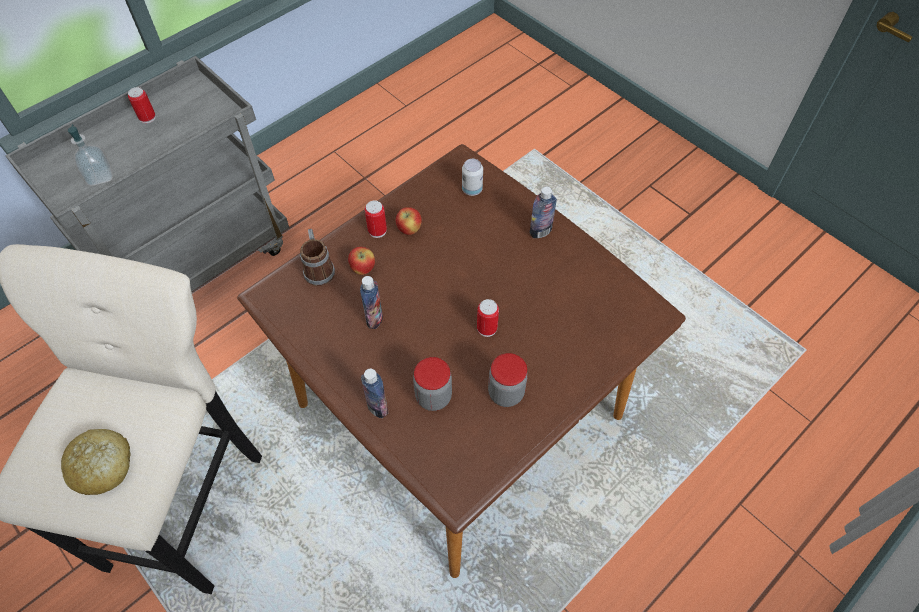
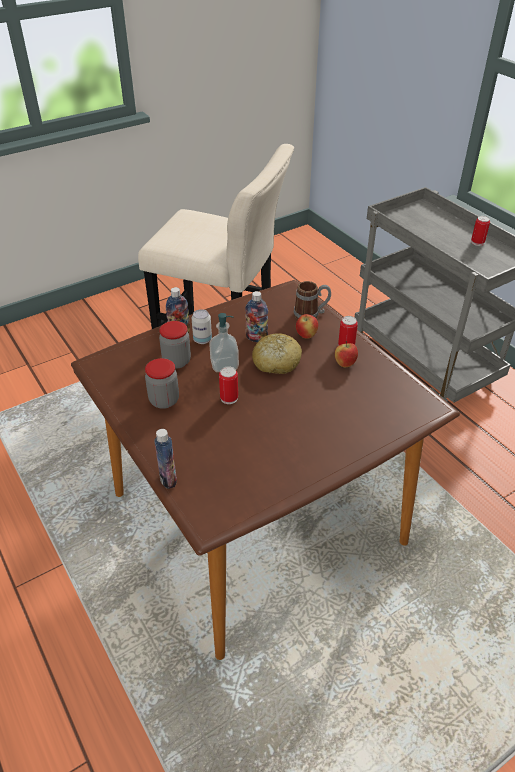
camera: 100 degrees right, 15 degrees down
(100, 176) = (413, 226): soap dispenser -> soap dispenser (224, 365)
(102, 466) = (185, 236): bread -> bread (276, 362)
(472, 189) = (392, 409): can -> can (202, 340)
(540, 231) = (332, 451): bottle -> bottle (168, 479)

